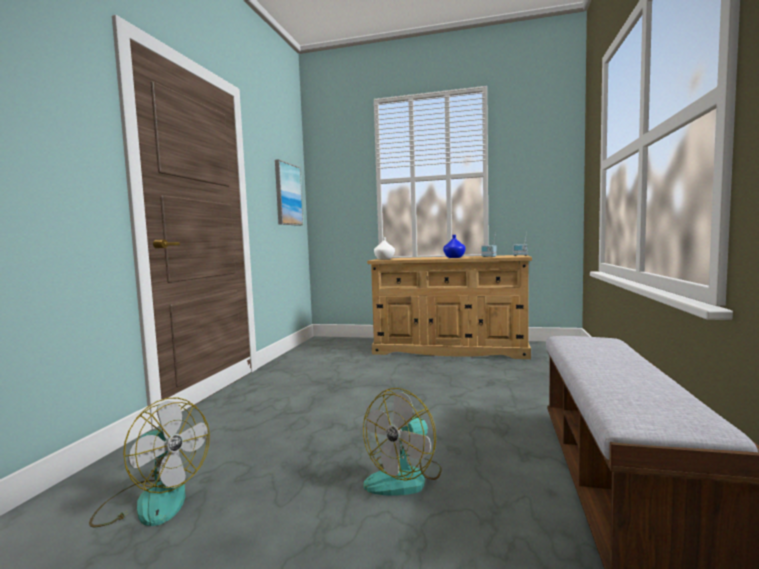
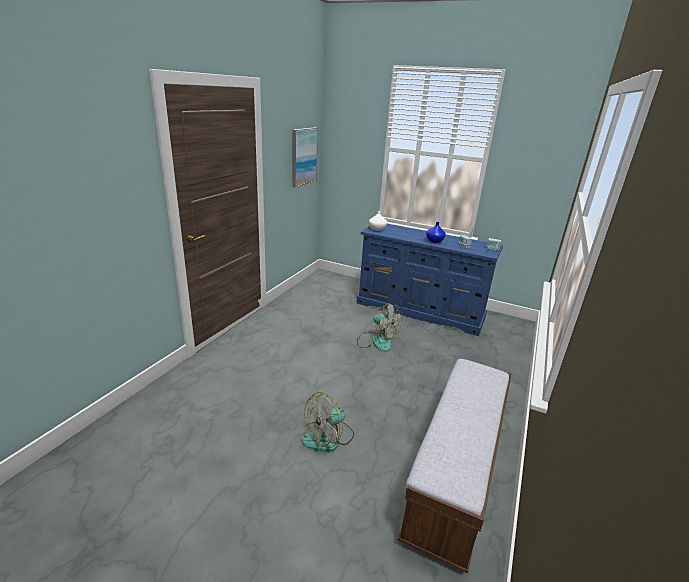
camera: 10 degrees right, 20 degrees up
(152, 500) = (183, 421): fan -> fan (377, 341)
(451, 350) = (420, 310): beige dresser -> blue dresser

